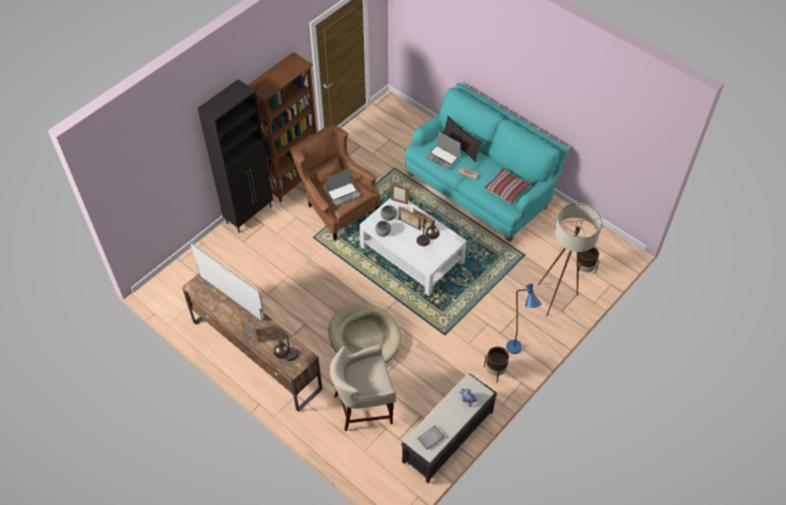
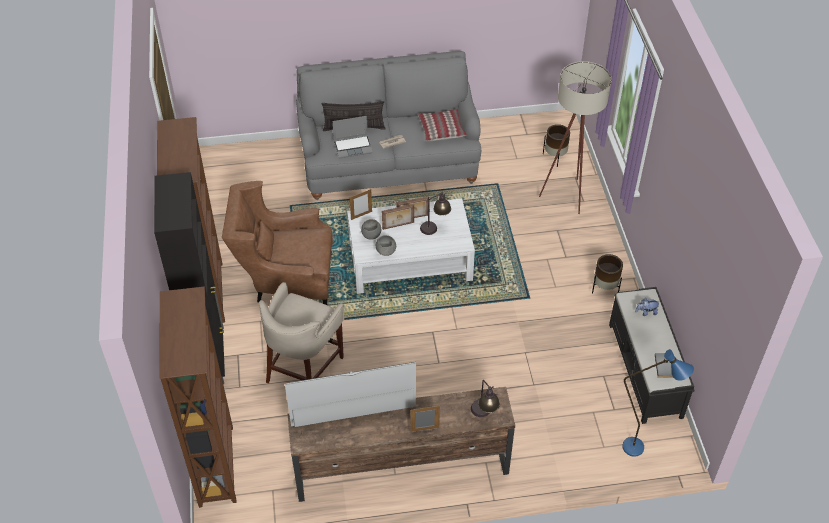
camera: 50 degrees left, 5 degrees down
(185, 269) = (217, 465): none -> brown bookcase
(343, 194) = (305, 249): laptop -> none
(364, 408) = (553, 415): beige stool -> beige stool (304, 368)
(365, 337) = (471, 361): beige dog bed -> none
(480, 188) = (389, 163): turquoise sofa -> grey sofa
(516, 352) = (597, 260): blue floor lamp -> blue floor lamp (641, 449)

